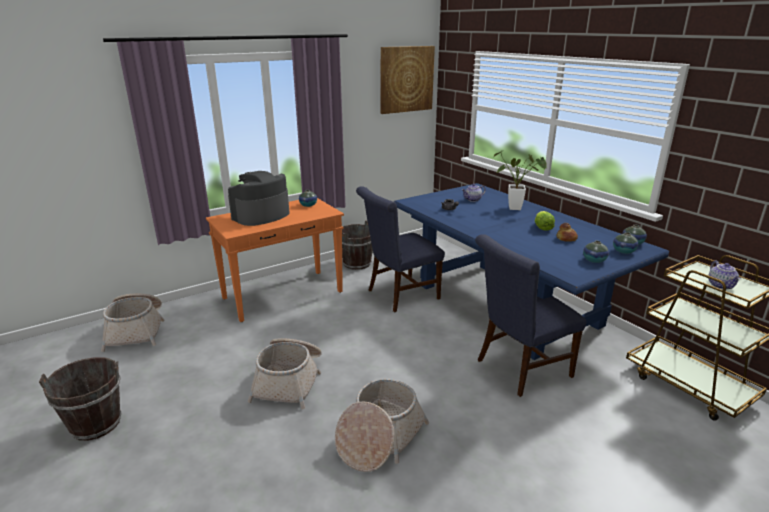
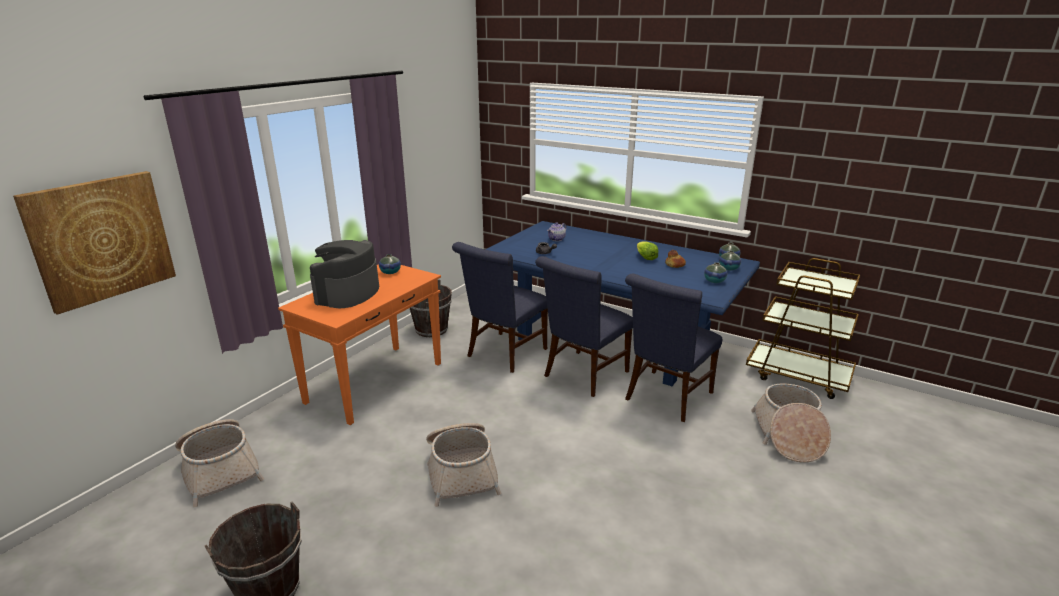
camera: 25 degrees left, 0 degrees up
(379, 438) = (594, 497): basket -> basket (788, 436)
(406, 79) = (453, 115): picture -> picture (101, 239)
(454, 329) = (583, 375): none -> blue chair
(518, 208) = (606, 242): potted plant -> none
(721, 285) = (821, 284): teapot -> none

